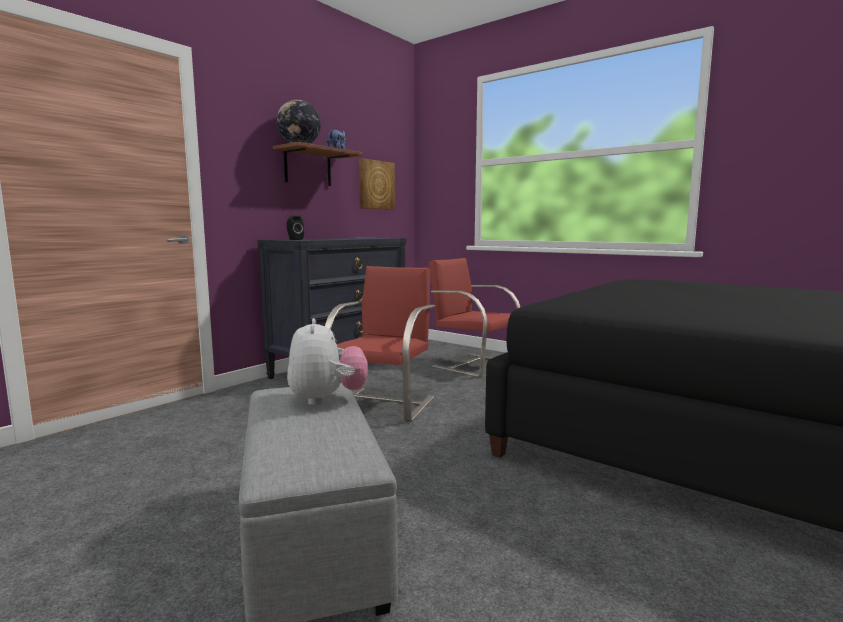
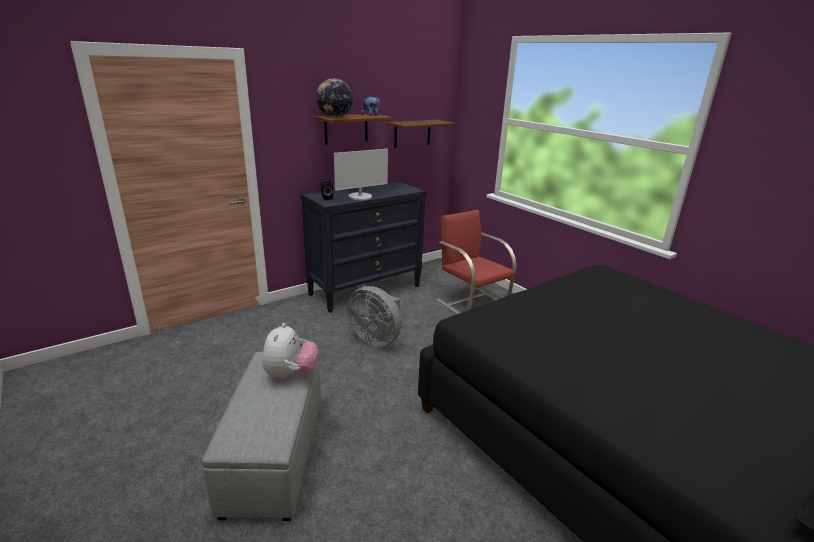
camera: 15 degrees right, 15 degrees up
(335, 239) = (360, 196): none -> monitor
(376, 185) = (412, 133): picture -> brown shelf
(384, 404) = (376, 339): red chair -> grey fan

